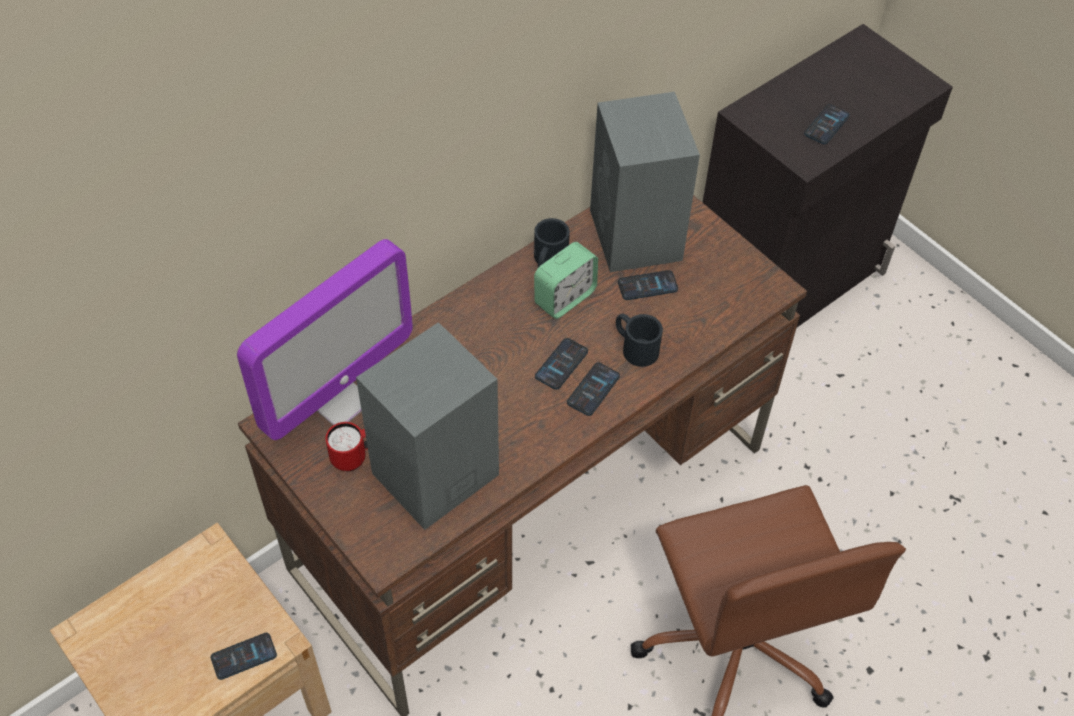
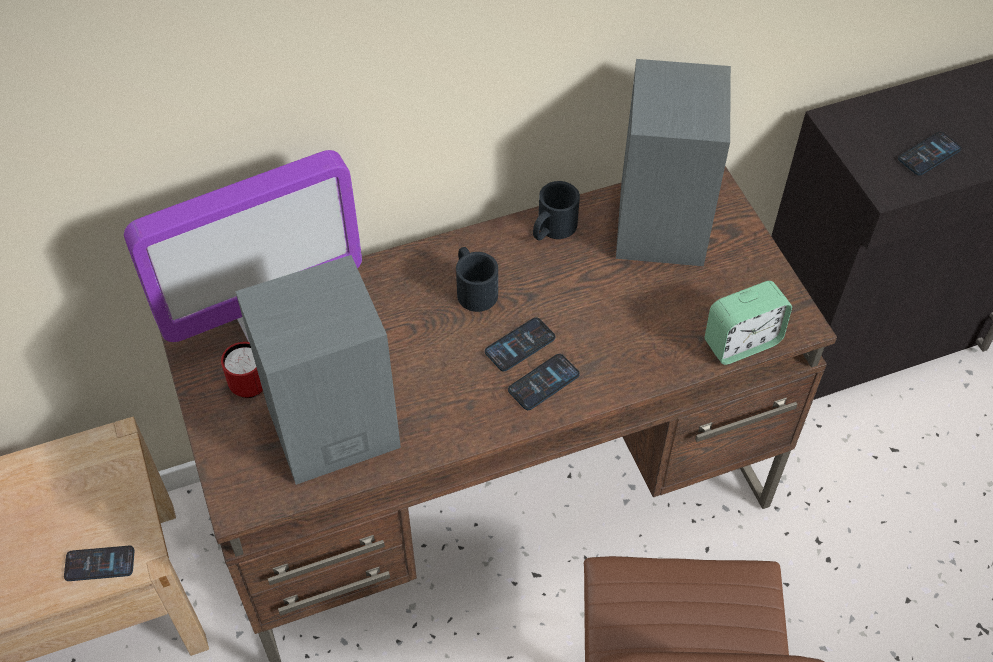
camera: 20 degrees right, 0 degrees up
(565, 298) = (554, 273): alarm clock -> alarm clock (741, 342)
(634, 347) = (610, 347): black mug -> black mug (473, 288)
(647, 286) = (652, 284): phone -> none

